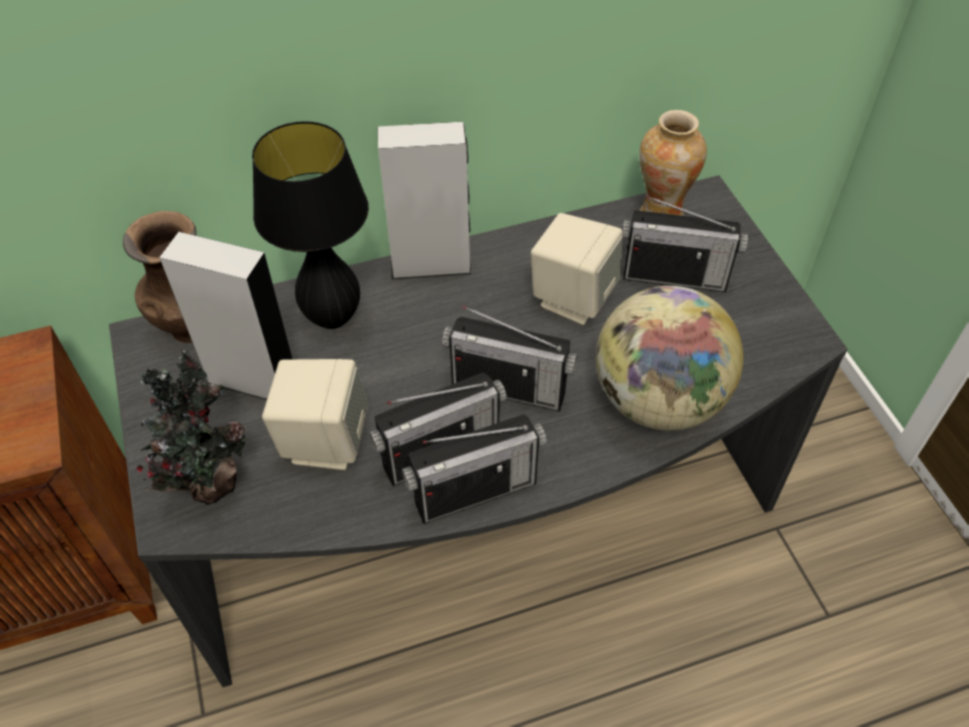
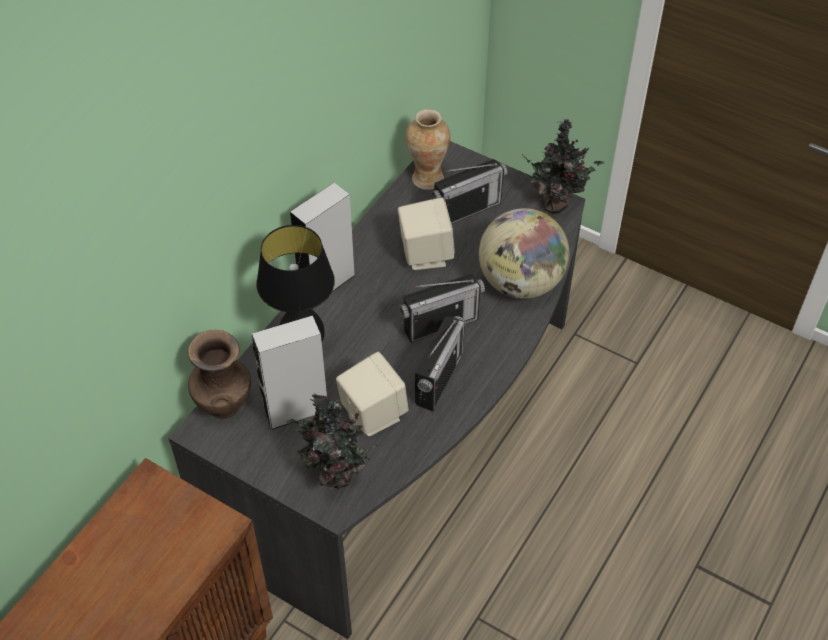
camera: 40 degrees left, 0 degrees up
(475, 491) = (476, 386): radio -> none
(801, 333) = (557, 203): none -> potted plant

